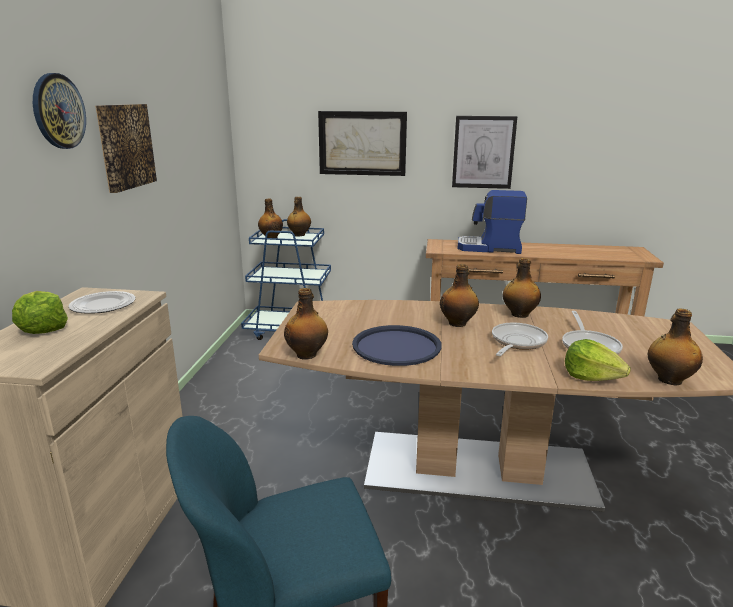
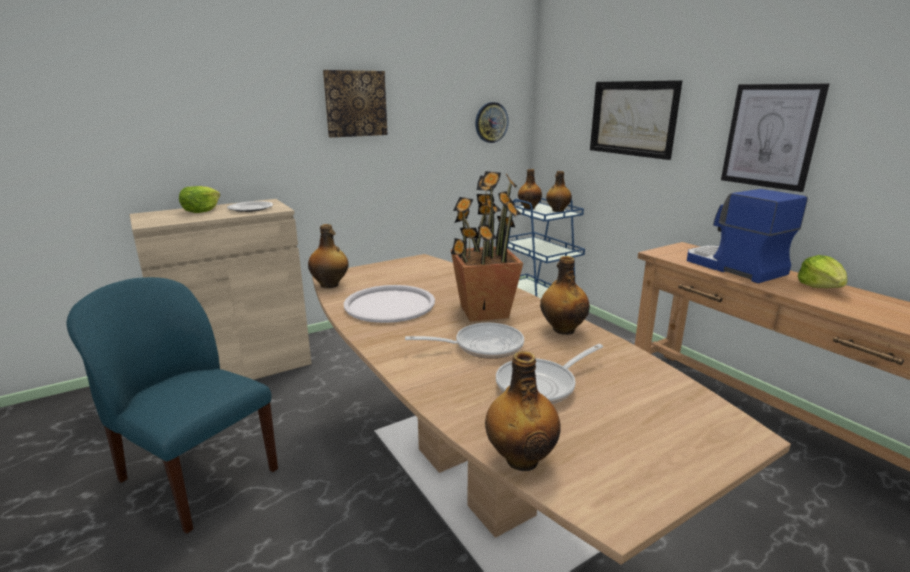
camera: 50 degrees right, 0 degrees up
(58, 111) = (280, 72): wall clock -> wall clock (491, 122)
(396, 346) = (389, 305): blue tray -> white tray
(458, 323) = (483, 311): bottle -> potted plant
(591, 376) = (454, 404): lettuce -> lettuce (820, 287)

